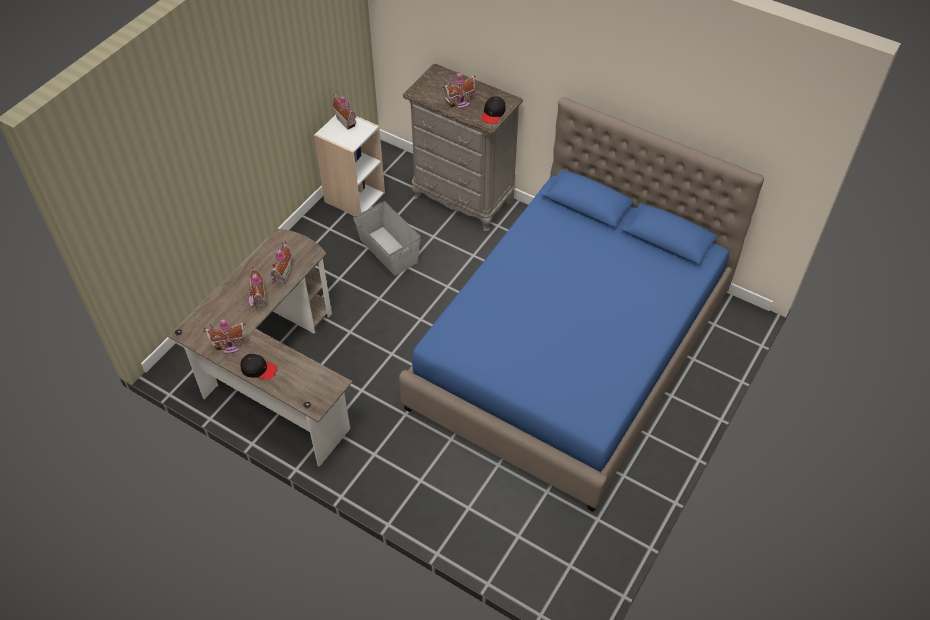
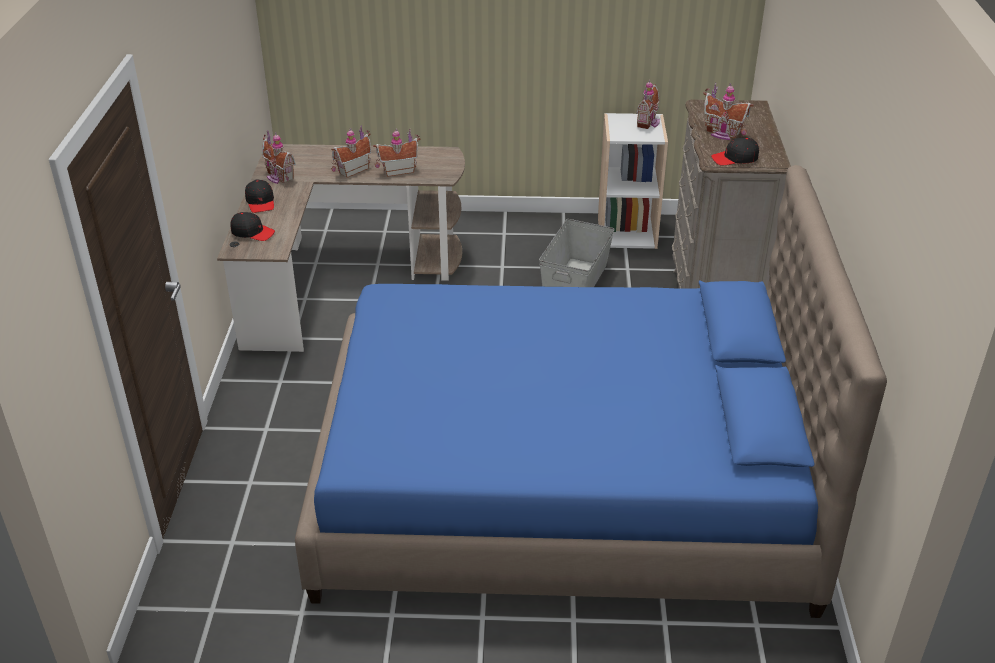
camera: 60 degrees right, 15 degrees down
(300, 388) = (252, 232): none -> black cap

